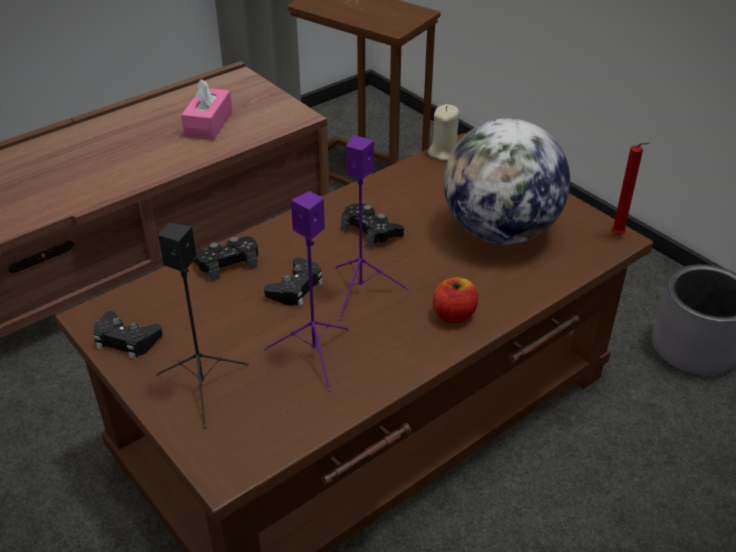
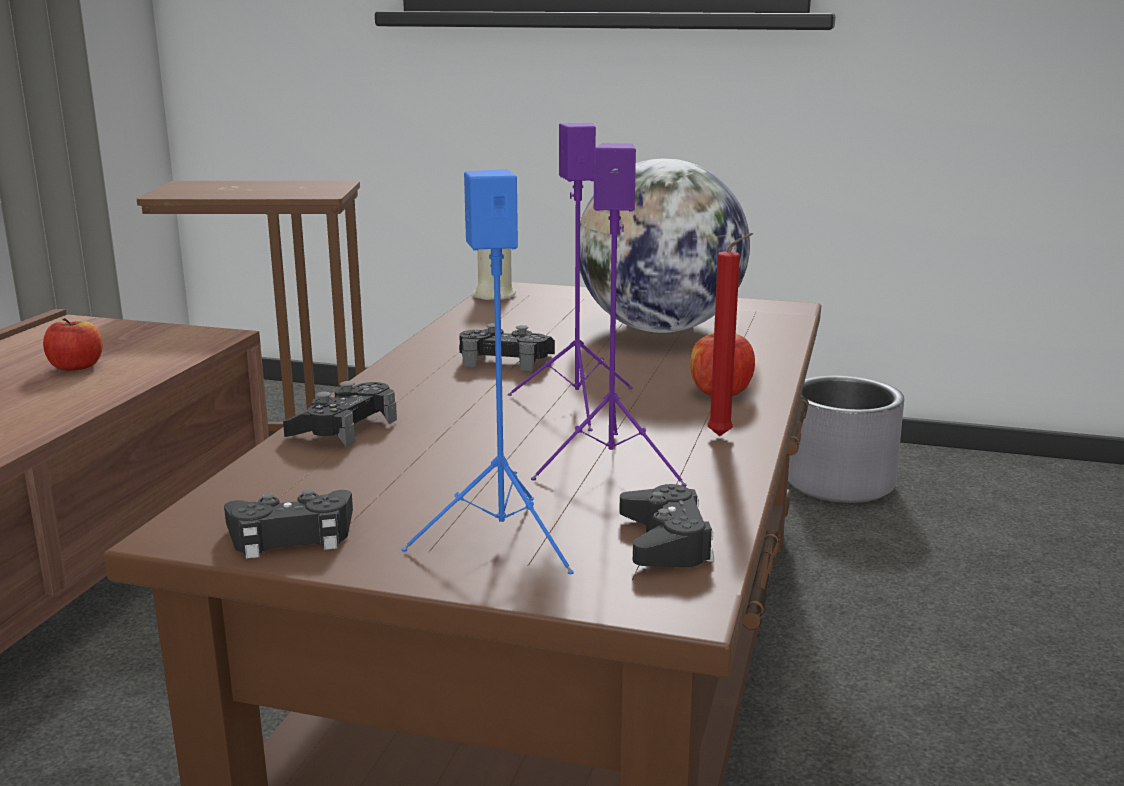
camera: 35 degrees left, 20 degrees down
(204, 387) = (501, 538): black speaker -> blue speaker
(208, 124) = (76, 367): pink tissue box -> apple
(296, 288) = (484, 422): black game controller -> black game controller (665, 542)
(619, 236) = (785, 306): red candle -> red candle (724, 436)

